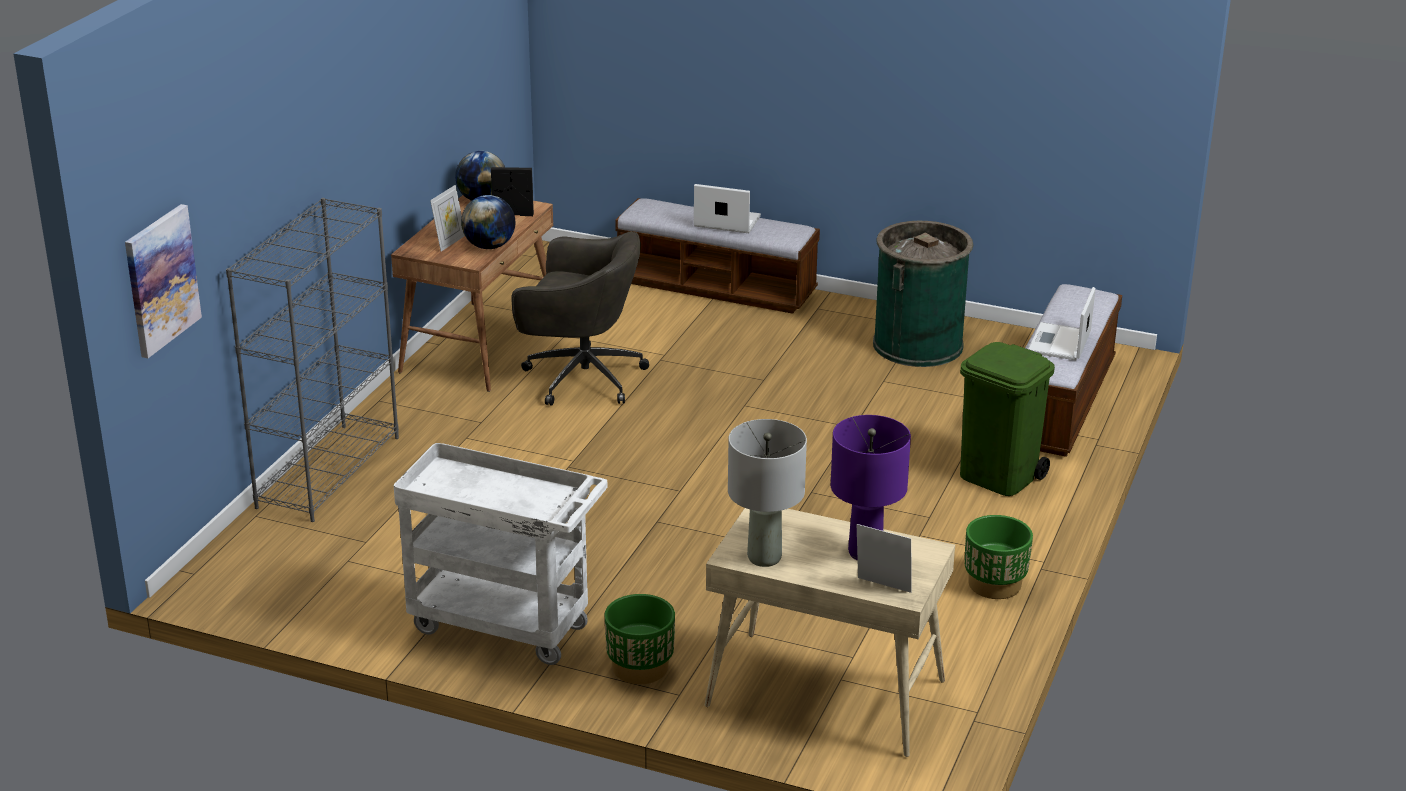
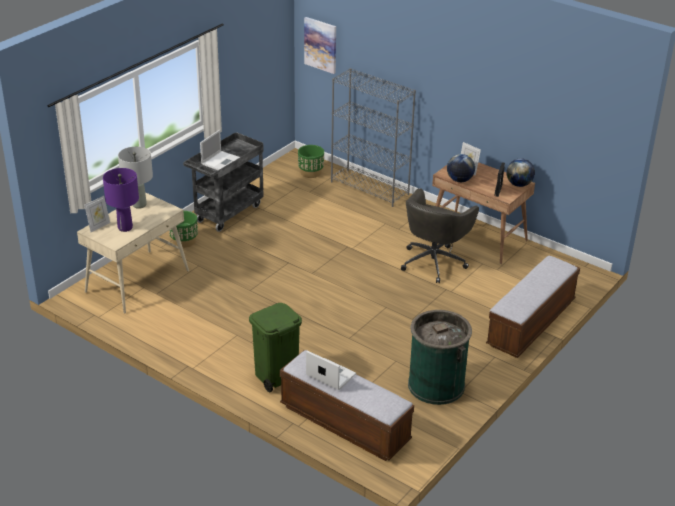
camera: 105 degrees right, 5 degrees up
(507, 632) = (227, 215): white cart -> black cart
(725, 221) = (531, 288): laptop -> laptop (221, 161)
(994, 584) = (183, 347): green planter -> green planter (311, 172)

